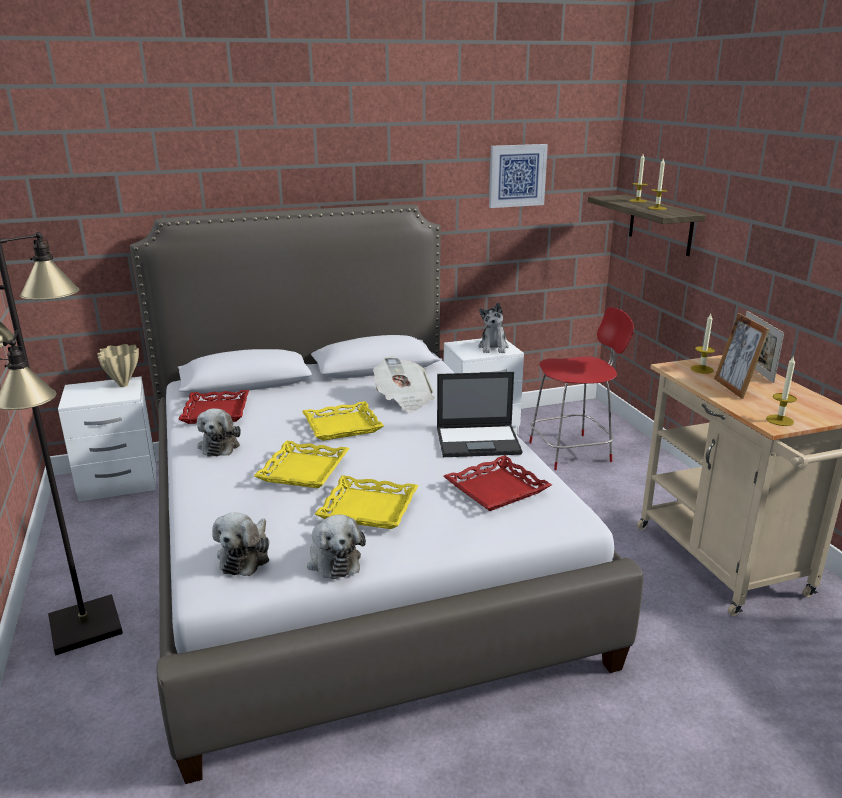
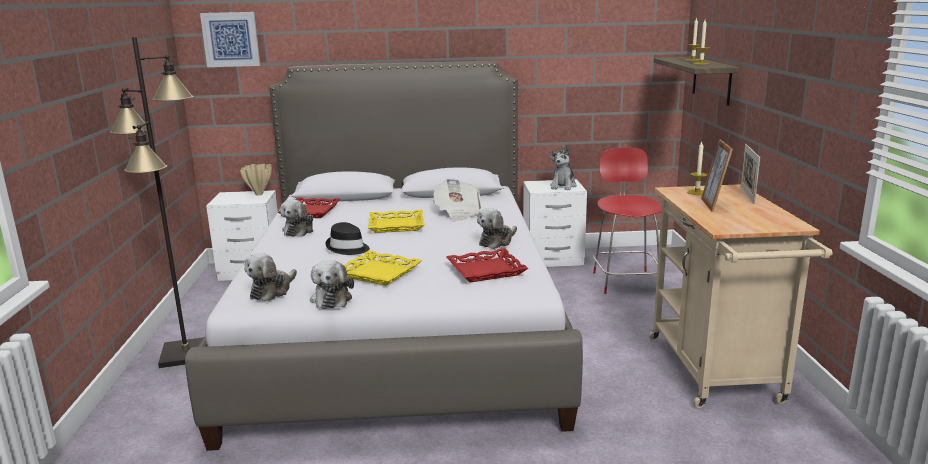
camera: 15 degrees right, 5 degrees down
(304, 470) = (347, 248): yellow tray -> black hat
(479, 441) = (497, 241): laptop -> plush toy
(517, 175) = (590, 39): picture -> picture (231, 39)
(572, 451) = (625, 281): red chair -> red chair turned 90 degrees counterclockwise
(779, 420) = (730, 226): candle -> none

